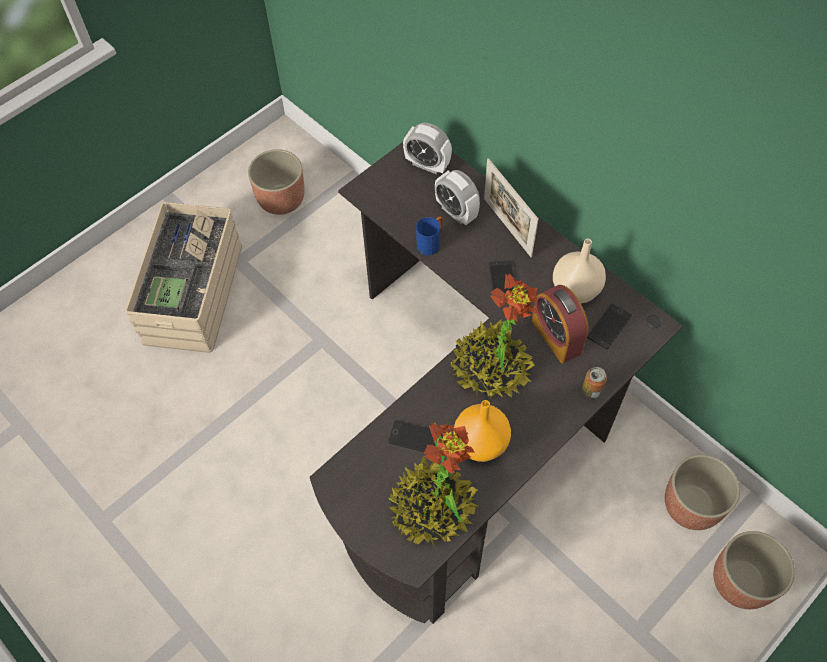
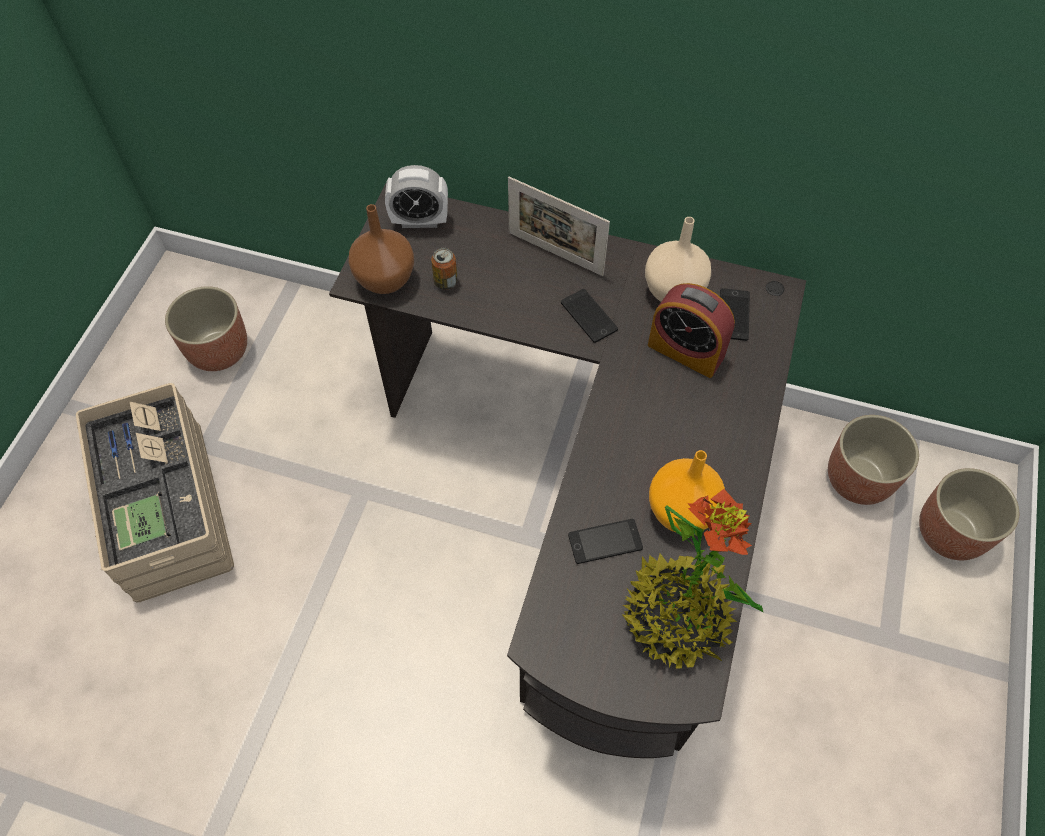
camera: 30 degrees left, 0 degrees up
(379, 195) = (384, 279): none -> brown vase
(431, 242) = (479, 307): blue mug -> none
(456, 212) = (487, 261): alarm clock -> none
(490, 369) = (637, 421): potted plant -> none
(591, 390) = (760, 393): can -> can (445, 282)

